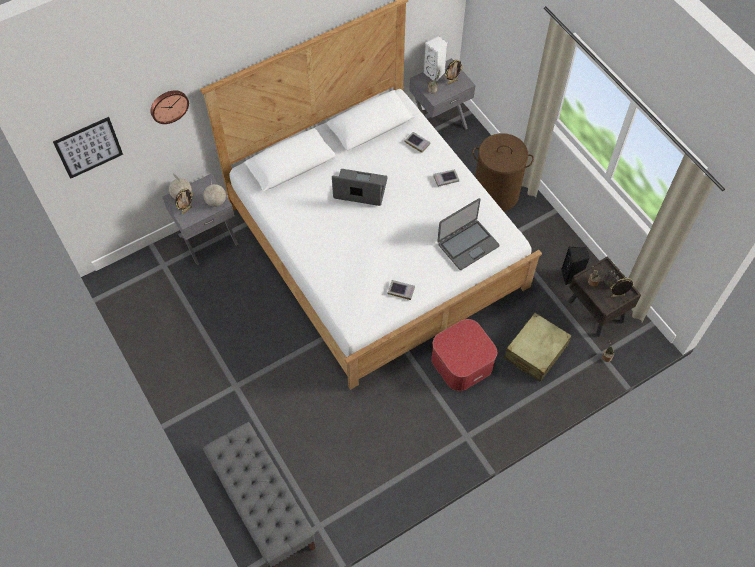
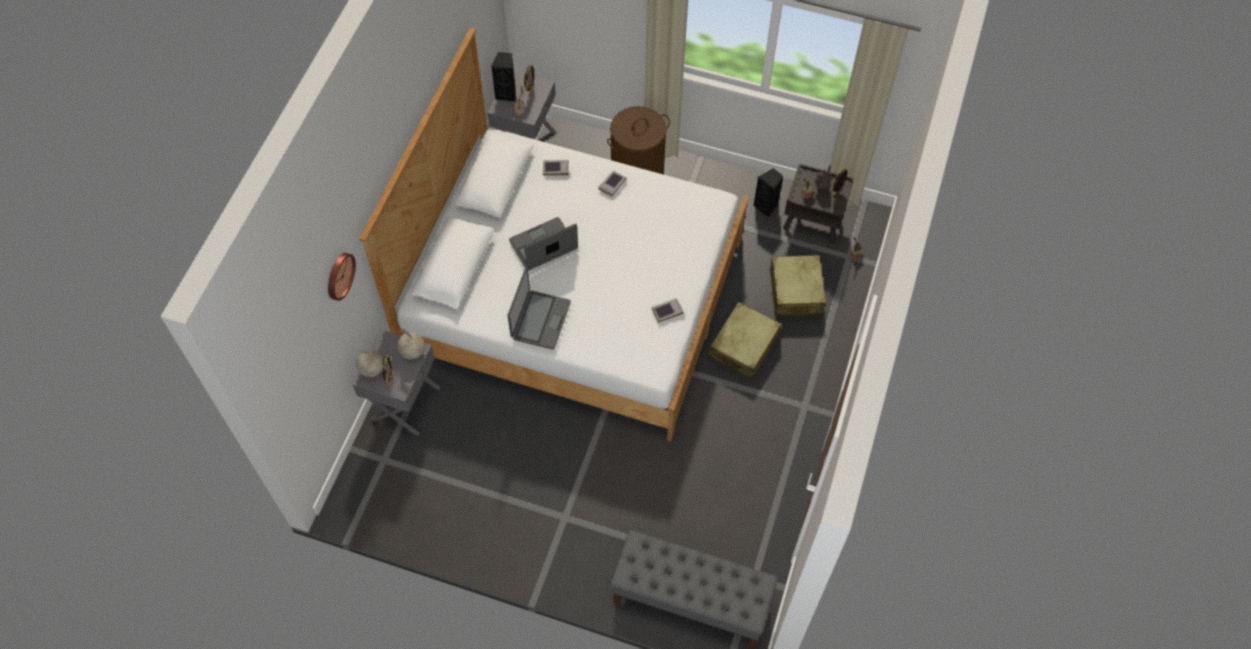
camera: 40 degrees left, 0 degrees up
(88, 147) = (293, 370): picture -> none
(435, 73) = (507, 93): white speaker -> black speaker
(462, 362) = (744, 346): ottoman -> beige suitcase
(467, 244) = (686, 230): laptop -> laptop (540, 320)

